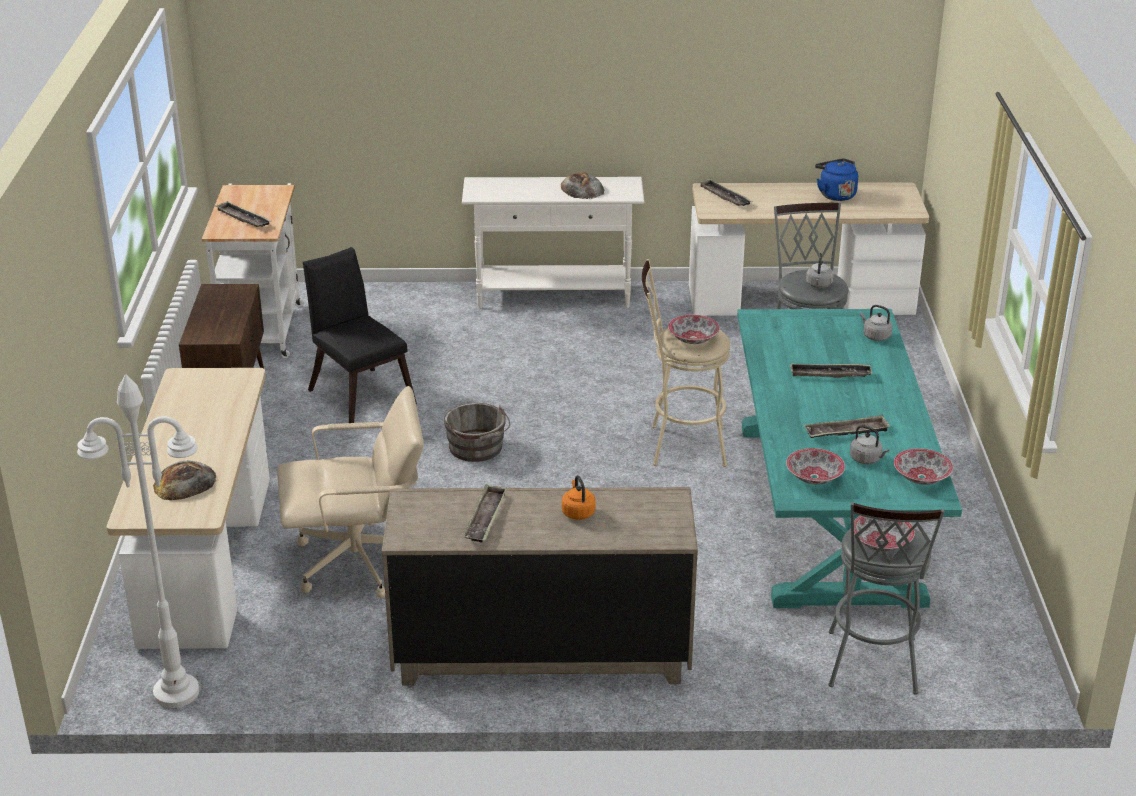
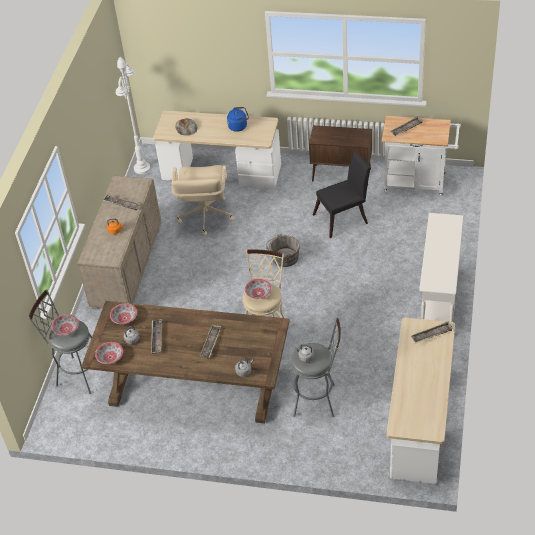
camera: 105 degrees right, 15 degrees up
(582, 189) = (439, 264): bread -> none
(827, 510) = (194, 384): turquoise dining table -> brown dining table
(835, 194) = (428, 392): blue kettle -> blue kettle (239, 126)

